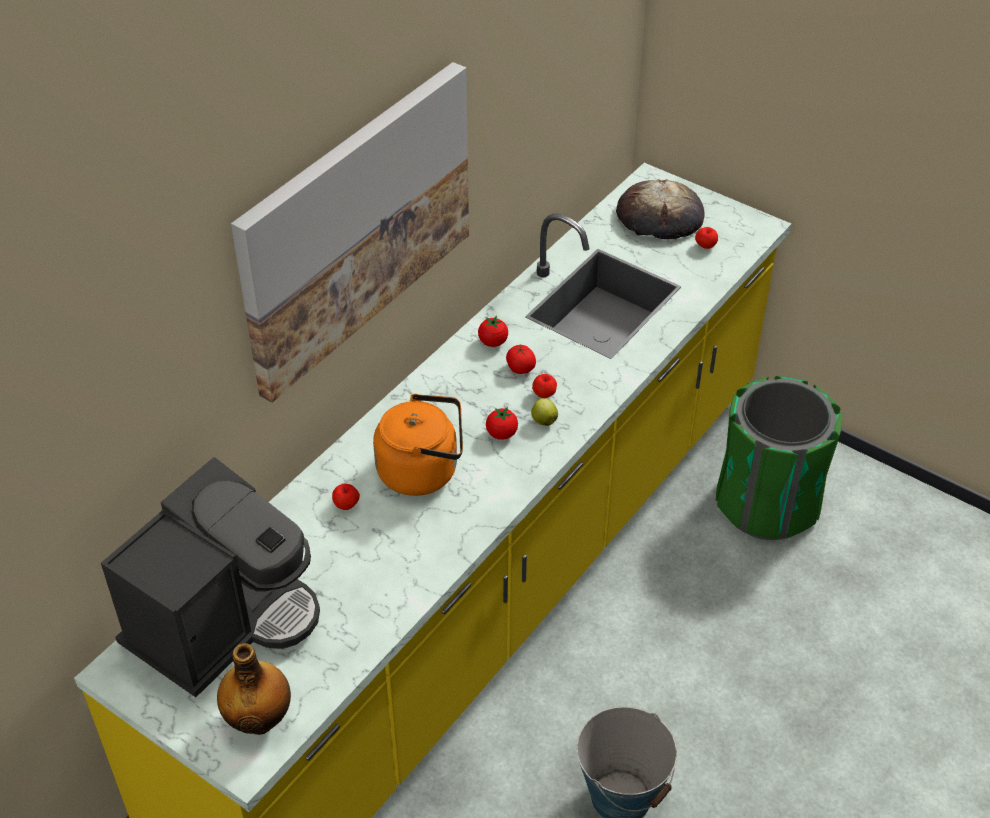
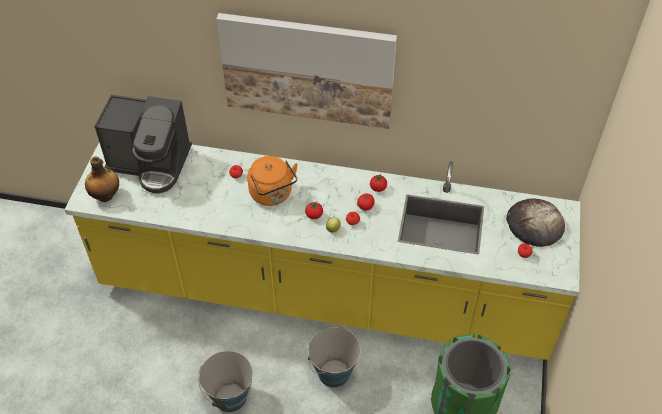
camera: 65 degrees right, 5 degrees up
(643, 635) = (333, 373): none -> bucket

